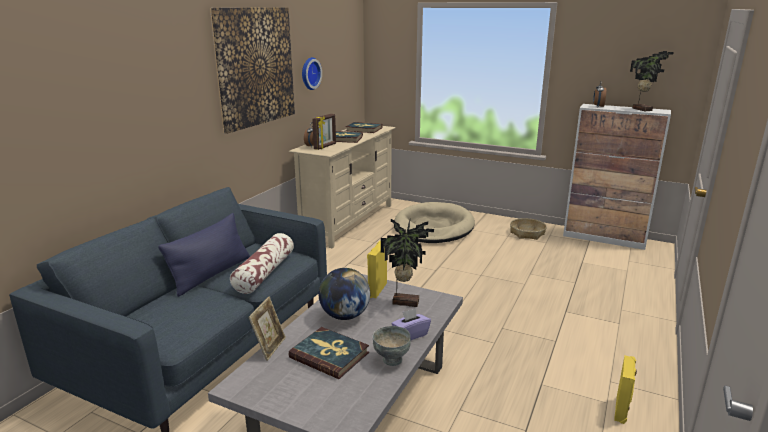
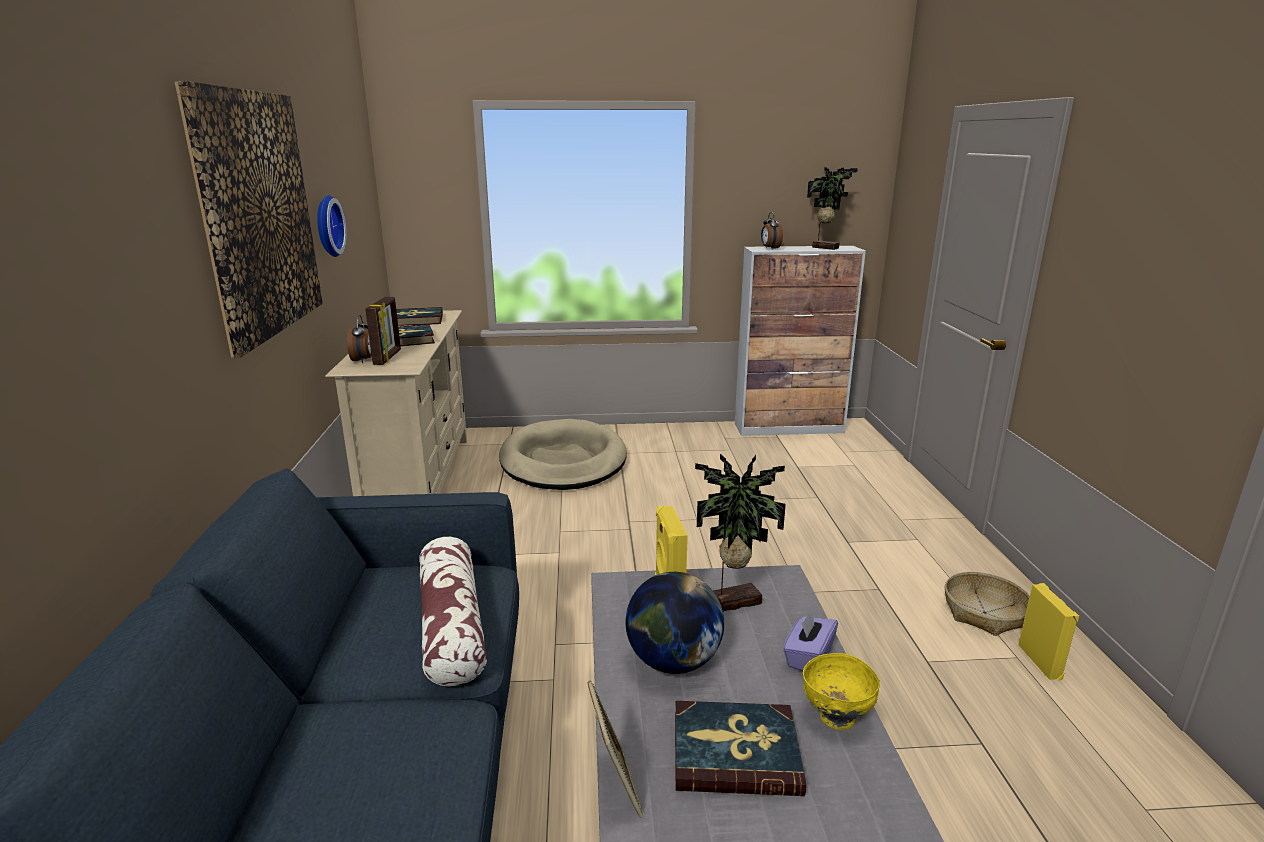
camera: 30 degrees left, 0 degrees up
(211, 274) = (340, 666): blue pillow -> none
(391, 360) = (836, 717): grey bowl -> yellow bowl
(527, 233) = (696, 442): basket -> basket (985, 613)

